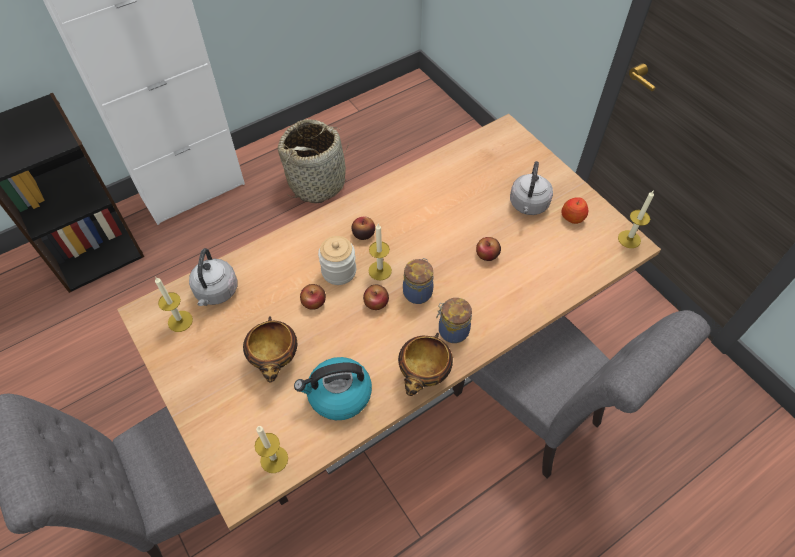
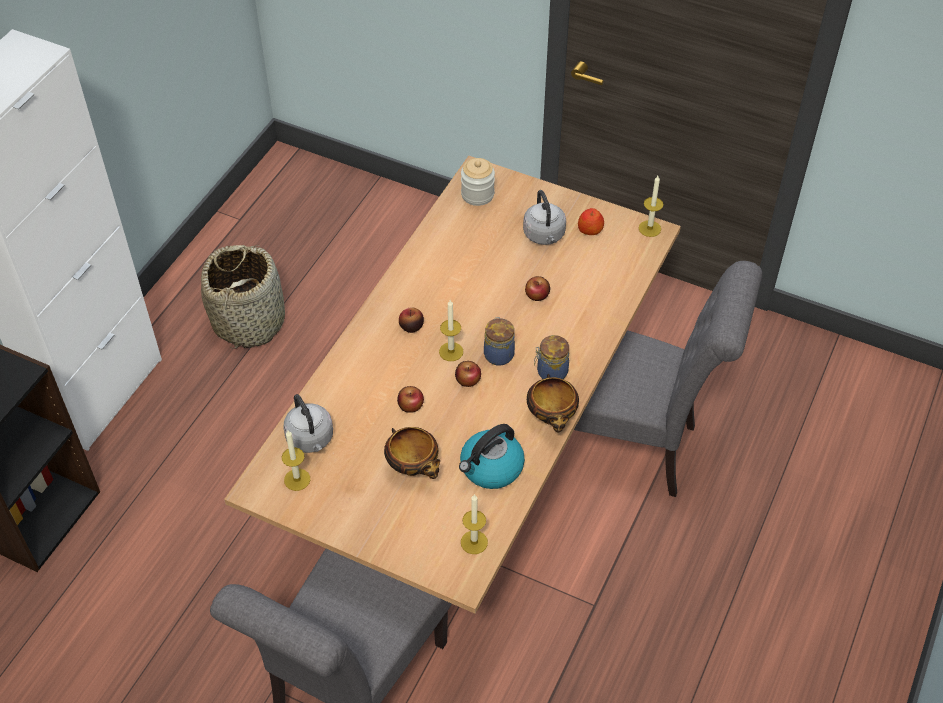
camera: 30 degrees left, 5 degrees down
(339, 271) = (413, 369): jar -> jar (477, 194)

